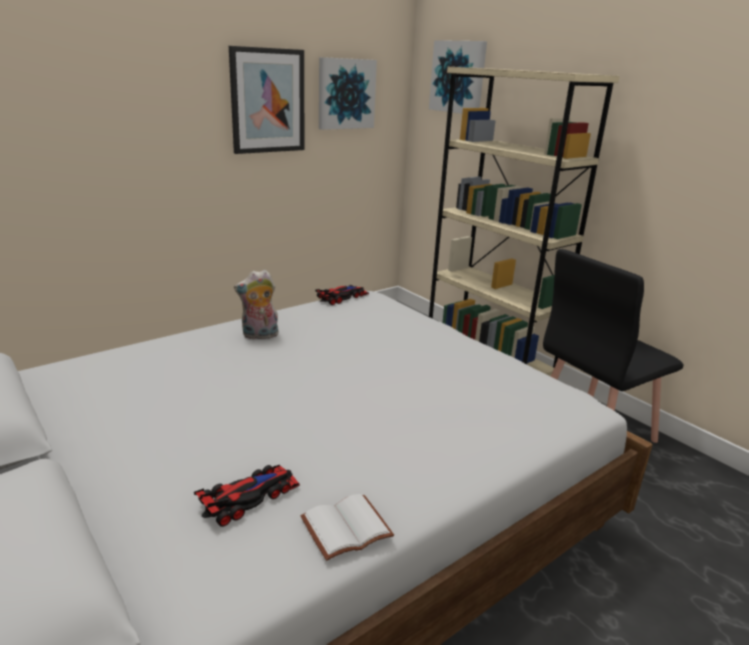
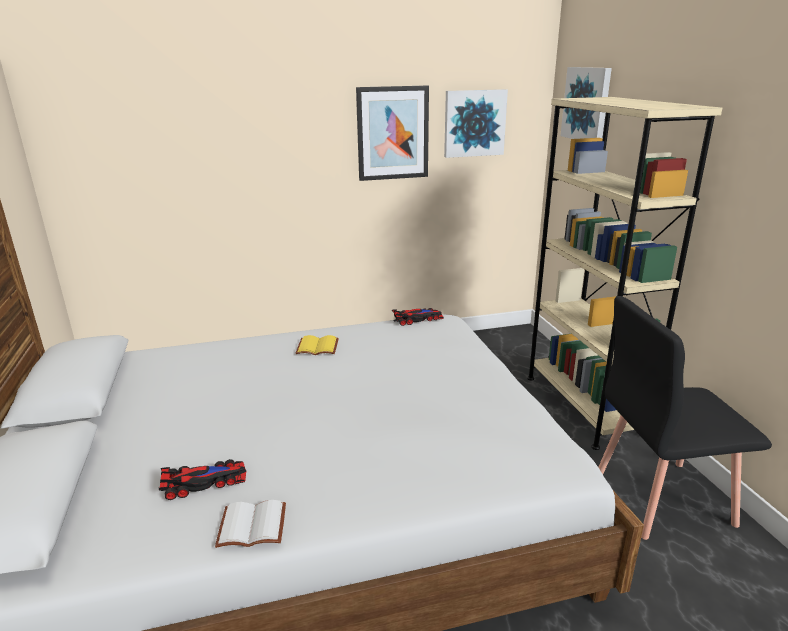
camera: 25 degrees right, 0 degrees up
(259, 336) = (318, 346): plush toy -> yellow book

